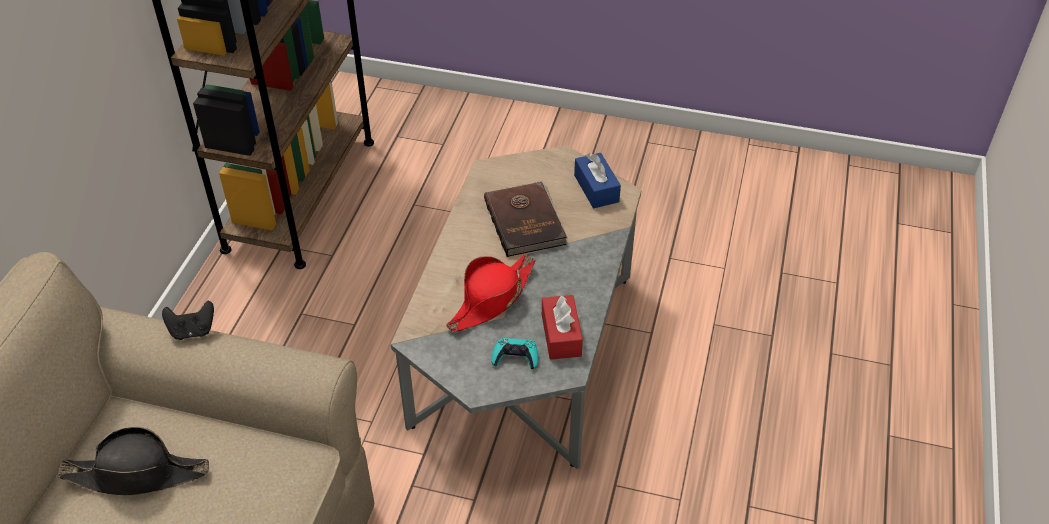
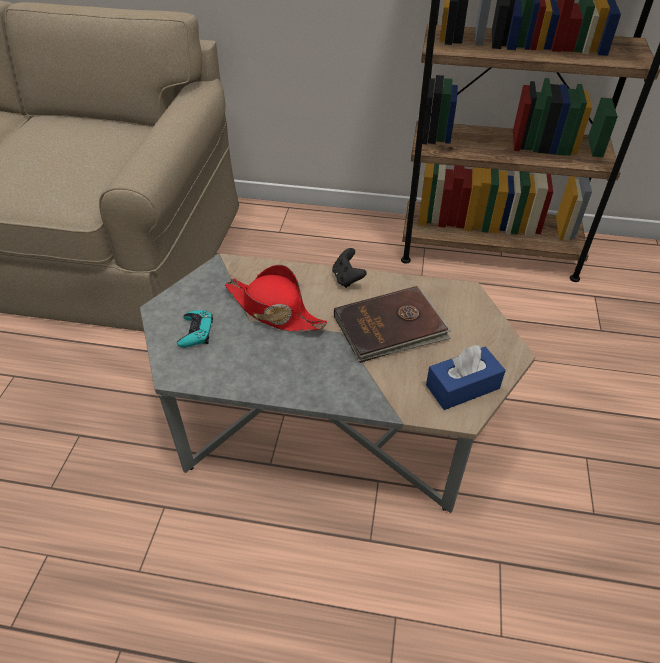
camera: 85 degrees right, 0 degrees up
(137, 474) = (83, 140): black hat -> none
(192, 331) = (181, 122): black game controller -> black game controller (347, 278)
(561, 335) = (223, 365): red tissue box -> none

